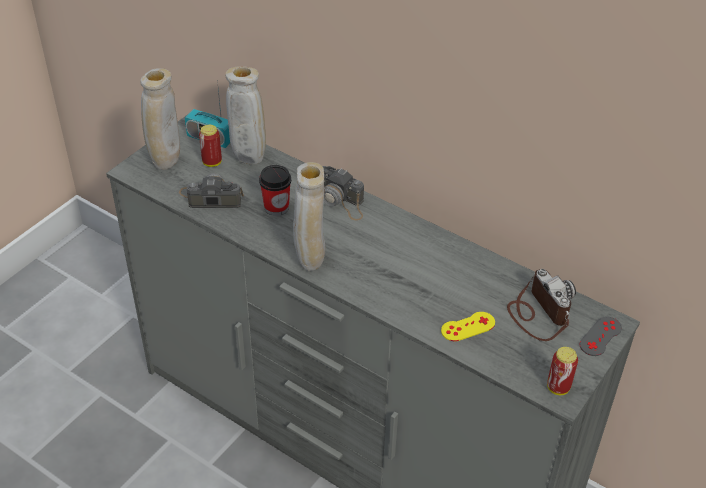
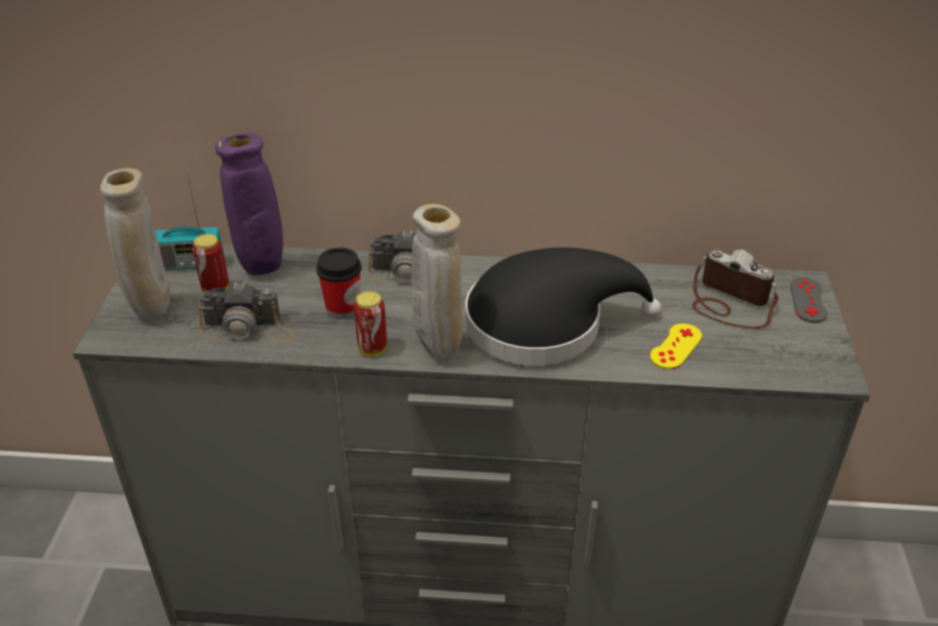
camera: 30 degrees left, 5 degrees down
(210, 198) = (248, 328): camera -> camera turned 150 degrees counterclockwise
(249, 160) = (262, 270): beige vase -> purple vase
(394, 272) = (545, 323): none -> black hat
(558, 387) = (823, 367): can -> can (372, 349)

